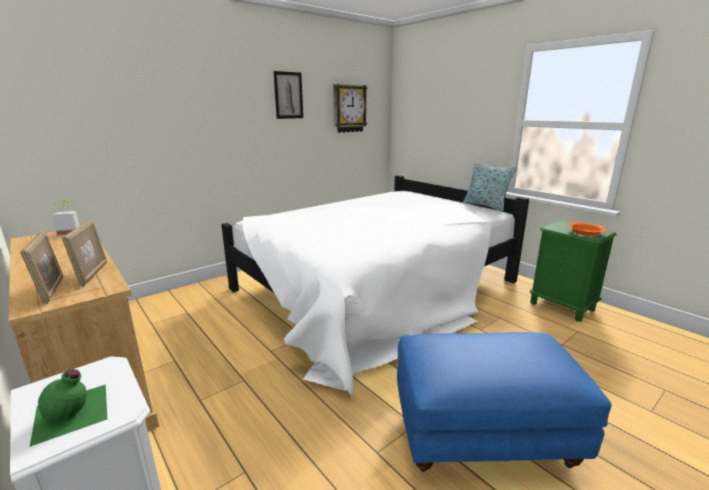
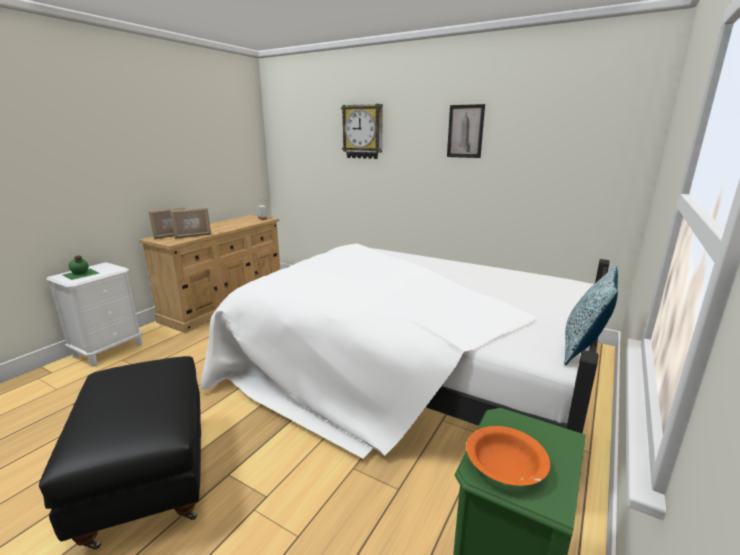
camera: 70 degrees right, 0 degrees up
(349, 108) = (559, 149): wall clock -> wall clock (363, 132)
(481, 439) = (148, 477): blue ottoman -> black ottoman

